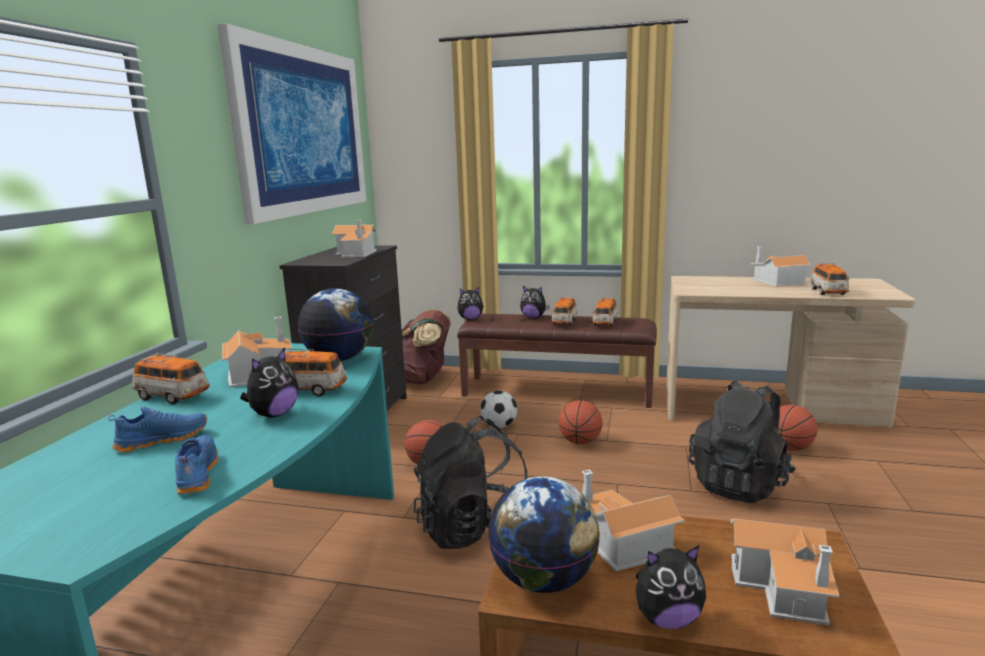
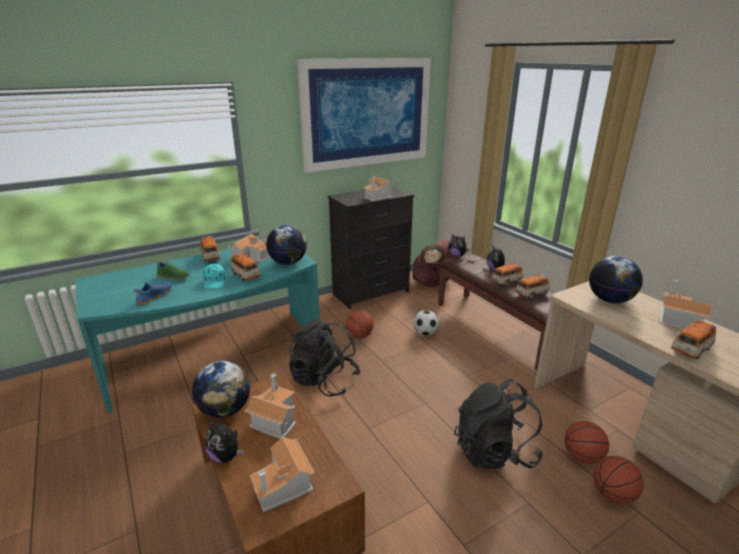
camera: 45 degrees right, 10 degrees up
(163, 439) = (174, 277): blue shoe -> green shoe
(274, 414) = (215, 282): plush toy -> turquoise cap
(580, 442) = (450, 367): basketball -> basketball (612, 494)
(717, 285) = (610, 300): none -> globe

